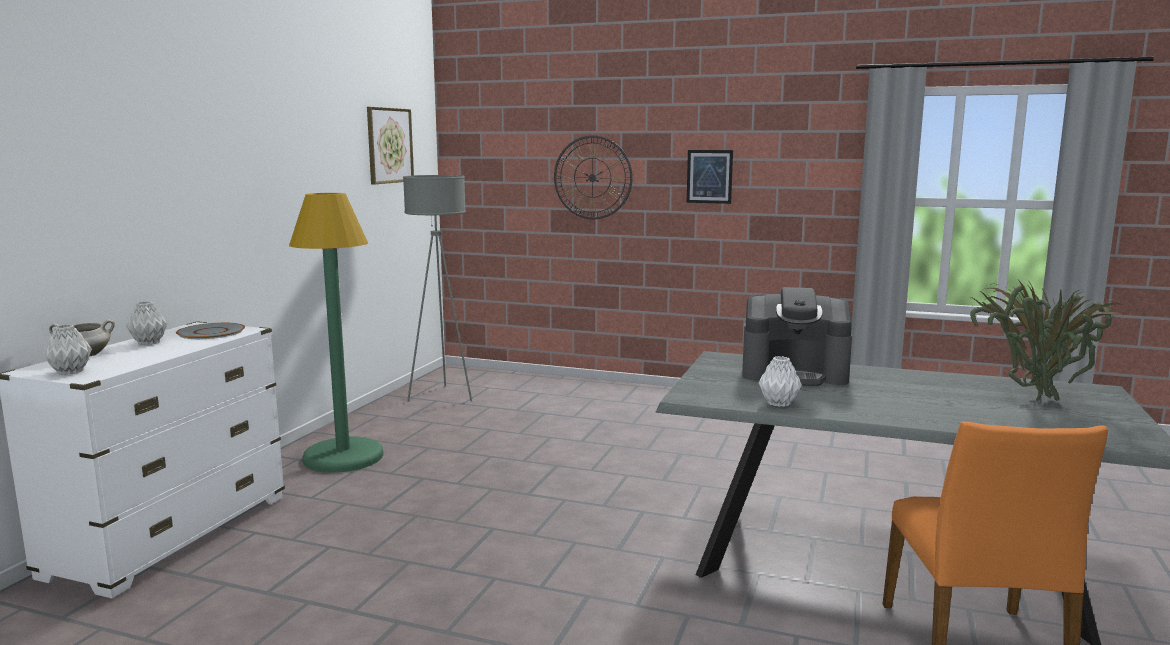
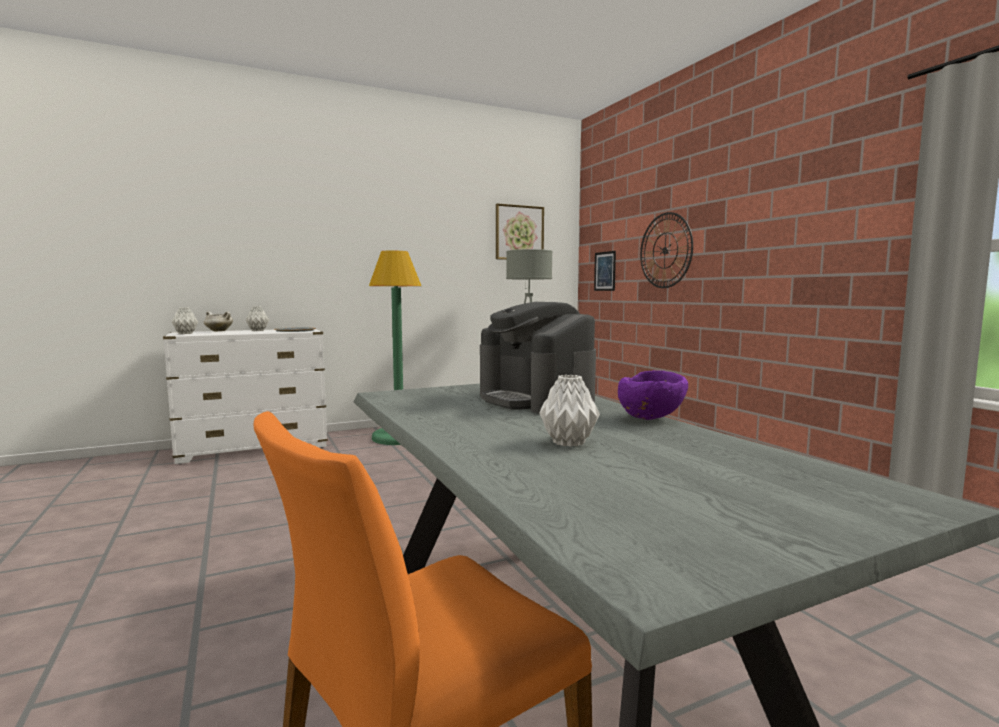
camera: 45 degrees right, 5 degrees down
(709, 176) = (755, 238): picture -> picture (605, 271)
(779, 403) = (420, 410): white vase -> white vase (569, 443)
(899, 372) = (651, 419): none -> purple bowl
(1035, 398) = (725, 475): potted plant -> none

